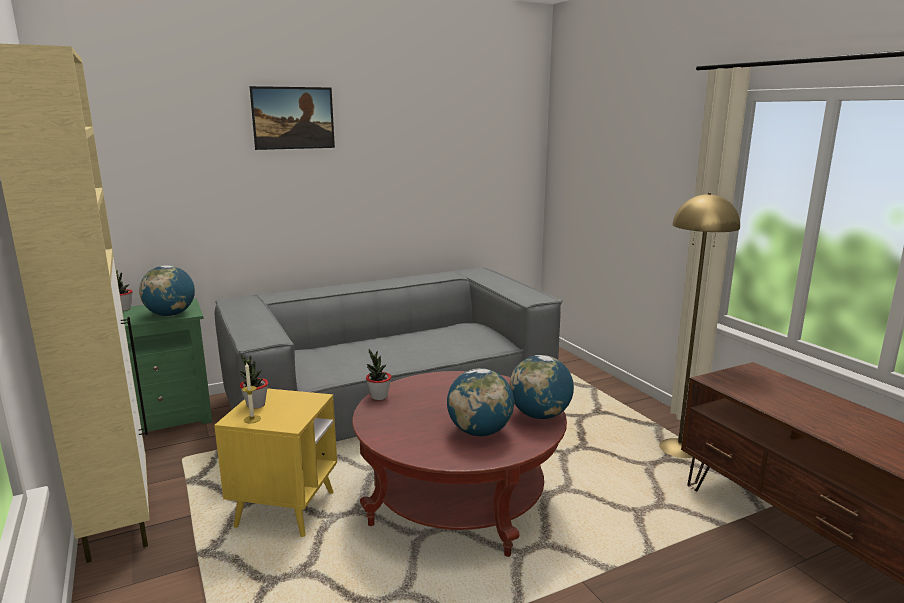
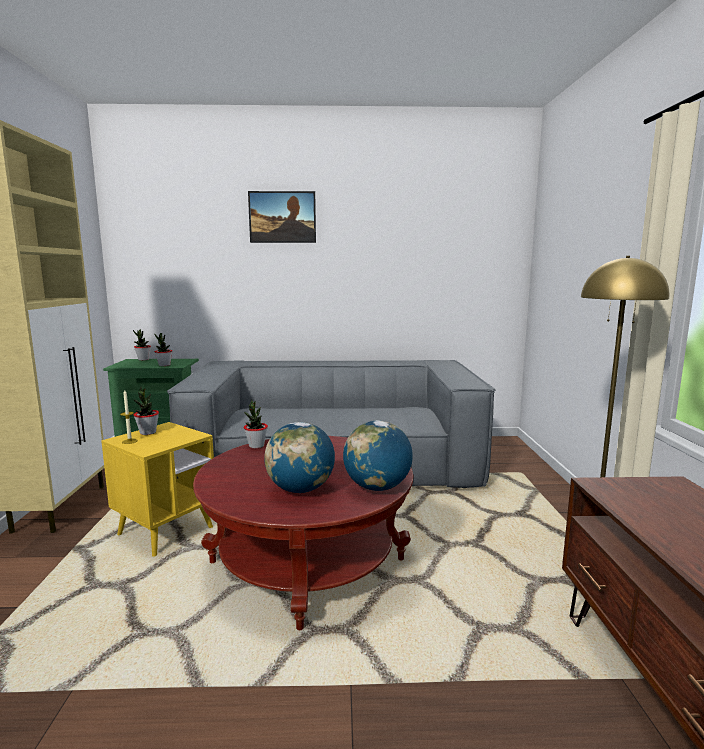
camera: 25 degrees right, 5 degrees down
(170, 314) = (164, 365): globe -> potted plant

